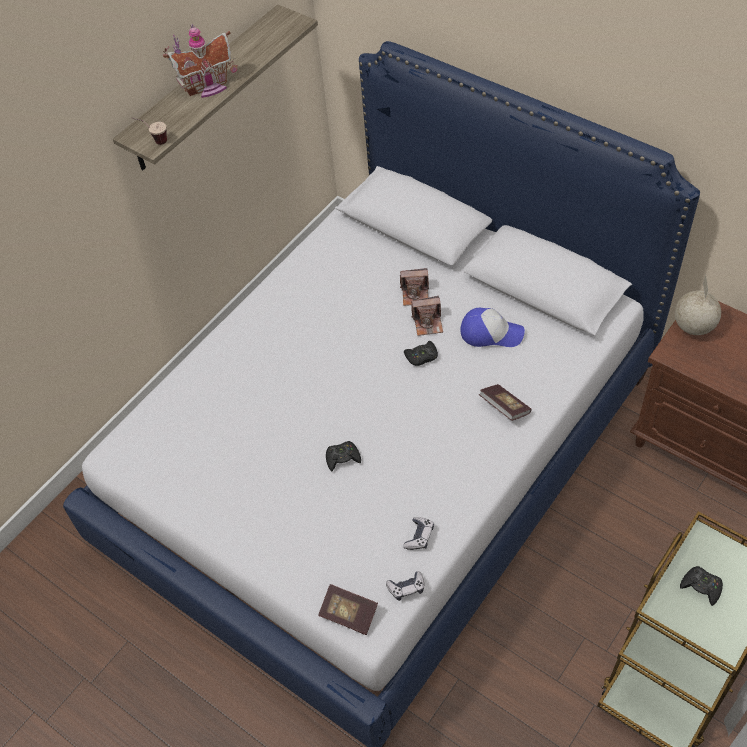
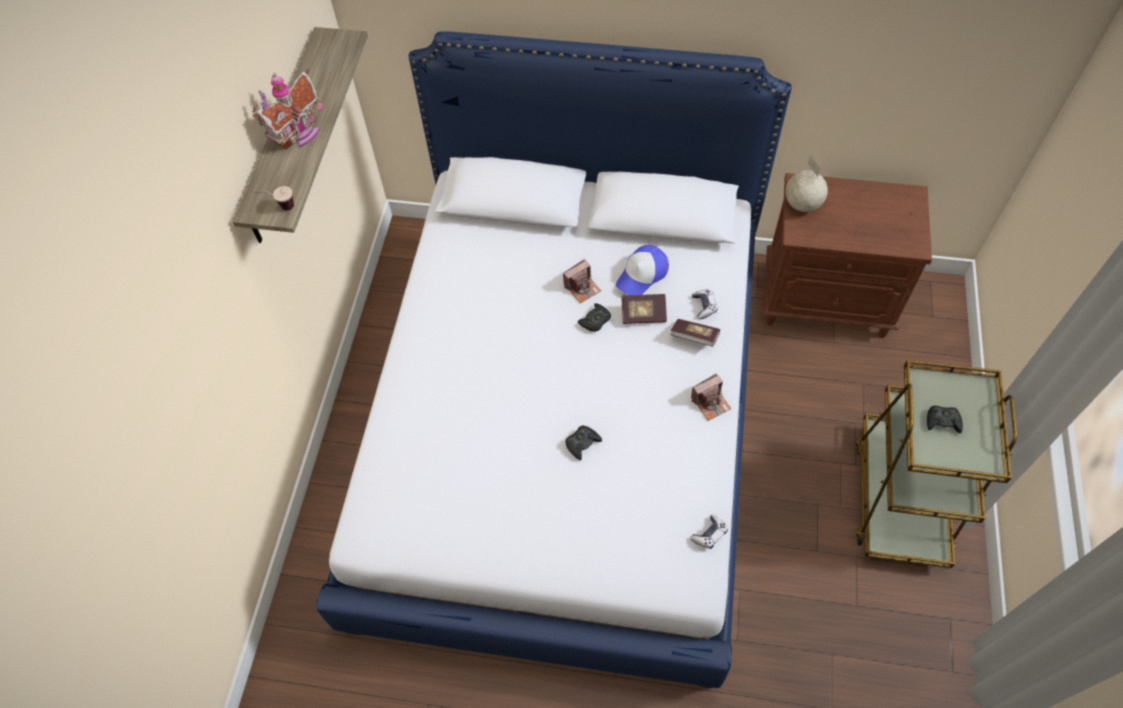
camera: 30 degrees left, 5 degrees up
(349, 614) = (674, 582): book -> book (643, 314)
(415, 294) = (554, 265): camera -> camera (710, 402)
(419, 536) = (692, 484): game controller -> game controller (704, 306)
(491, 333) = (642, 275): cap -> cap turned 150 degrees clockwise

